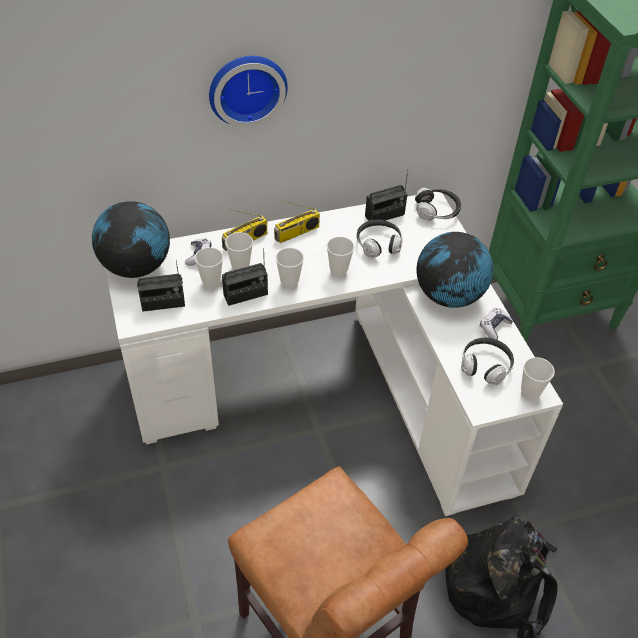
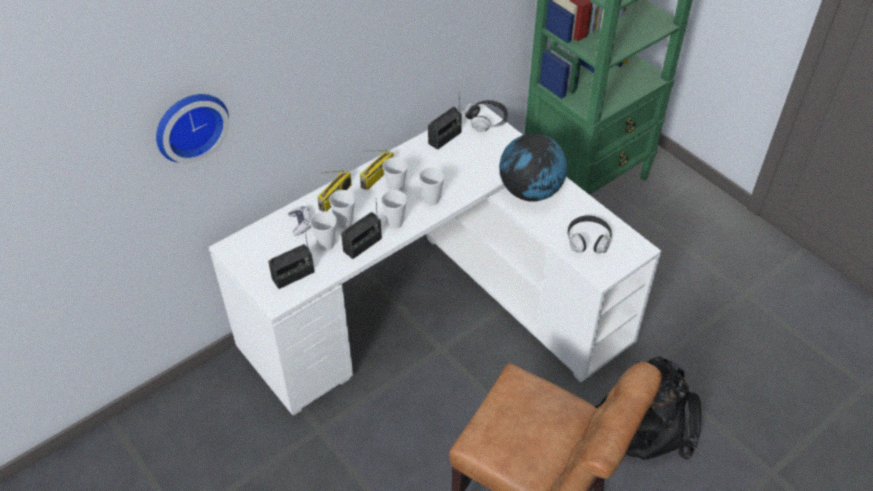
camera: 20 degrees left, 0 degrees up
(136, 266) = (249, 251): globe -> none
(246, 88) = (316, 59): wall clock -> wall clock (189, 125)
(378, 244) = (452, 165): headphones -> none
(494, 327) = (579, 206): game controller -> none
(529, 393) = (632, 251): cup -> cup (396, 189)

